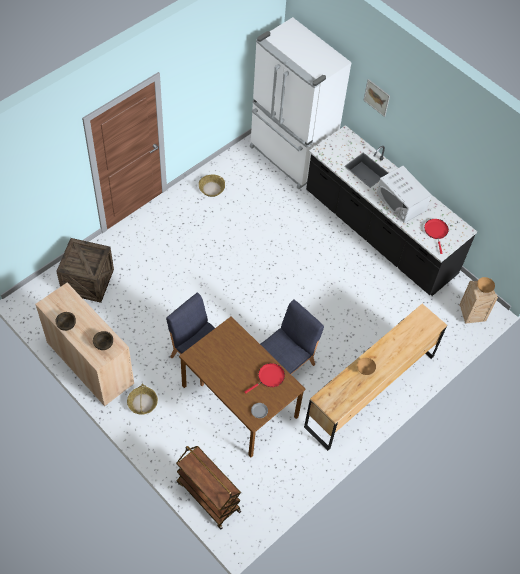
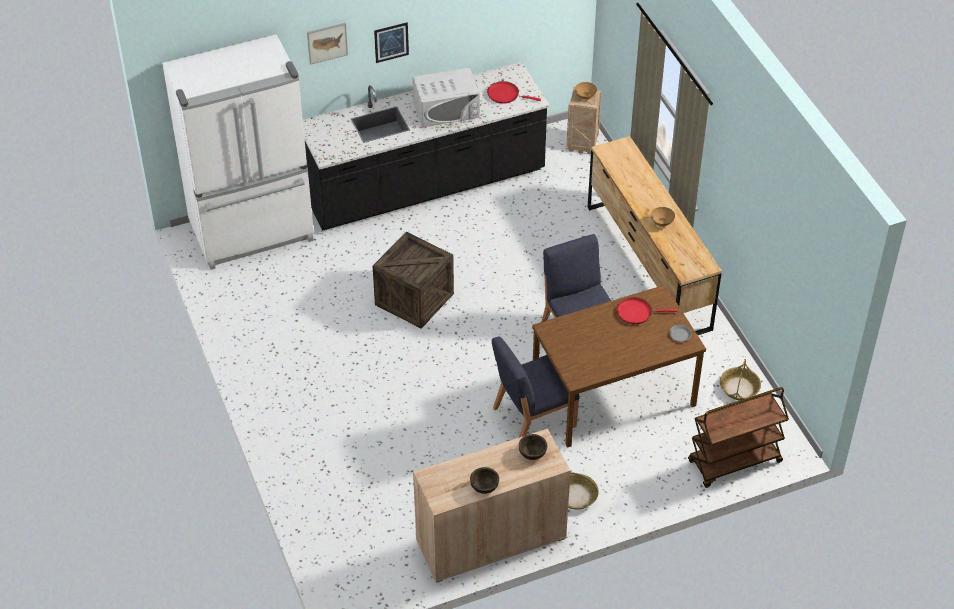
camera: 65 degrees left, 10 degrees down
(88, 281) = (351, 511): crate -> crate (414, 299)
(211, 189) = (261, 331): basket -> basket (739, 388)
(269, 377) = (637, 312): red frying pan -> red frying pan turned 75 degrees counterclockwise
(410, 136) = (391, 42): none -> picture

